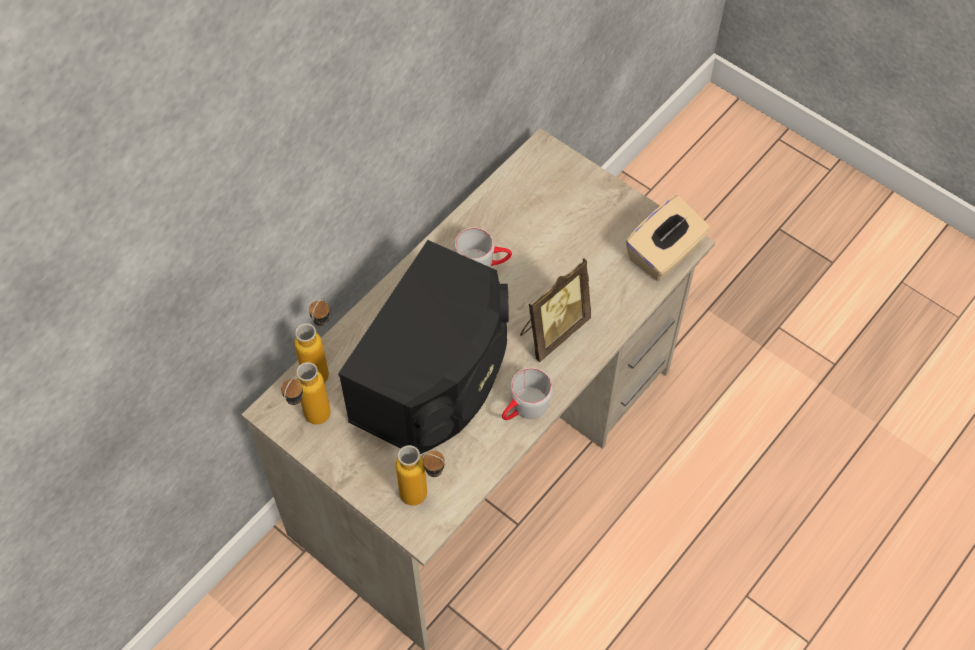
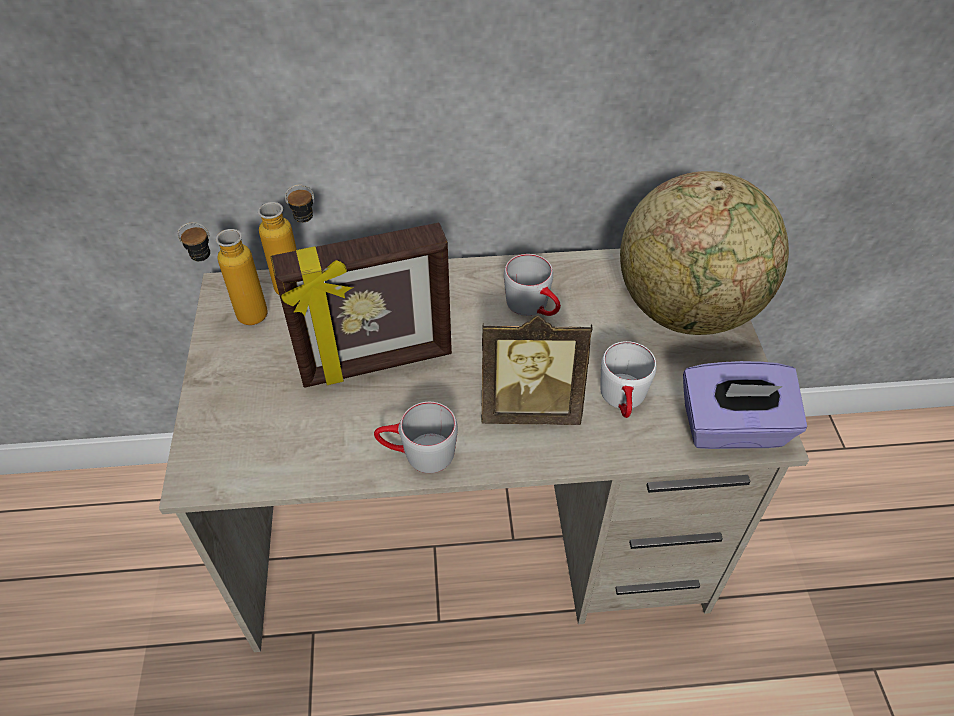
camera: 45 degrees right, 10 degrees down
(424, 497) = (236, 452): bottle -> none
(436, 378) = (377, 364): black speaker -> picture frame
(570, 193) = (687, 310): none -> globe
(595, 284) = (623, 401): none -> white mug
(664, 254) = (732, 428): beige tissue box -> purple tissue box

